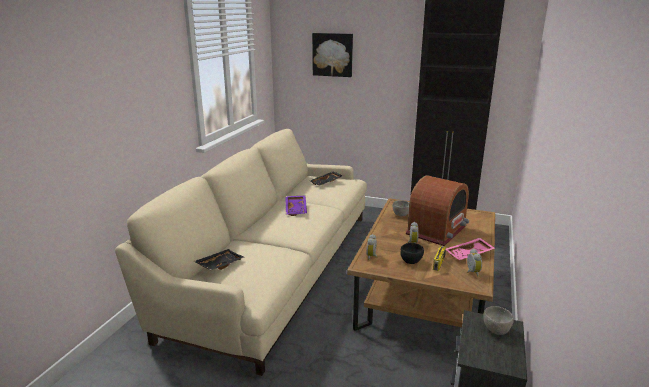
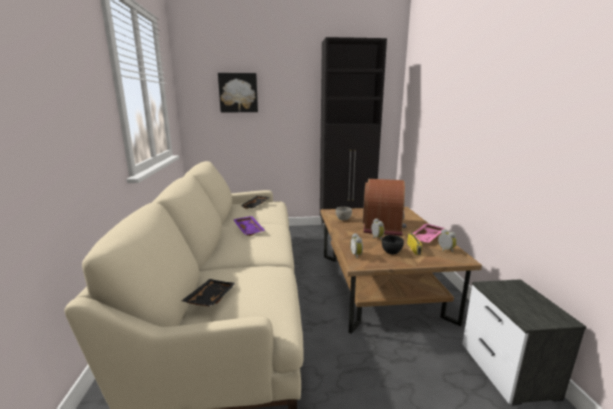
camera: 25 degrees left, 5 degrees down
(495, 330) = (513, 291): grey bowl -> none

